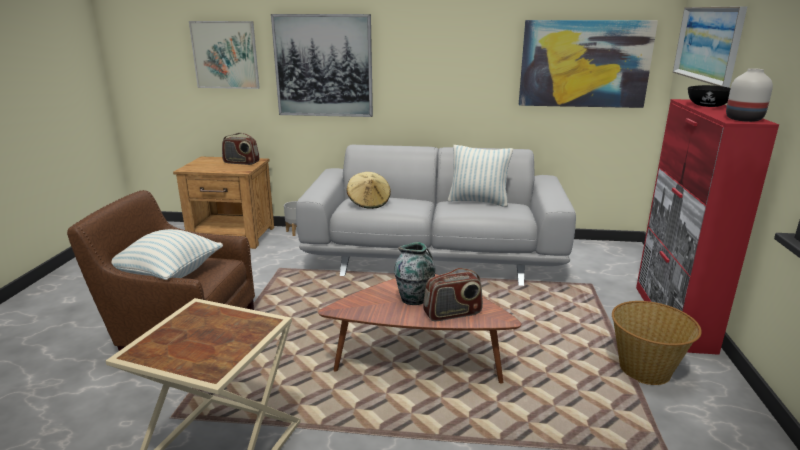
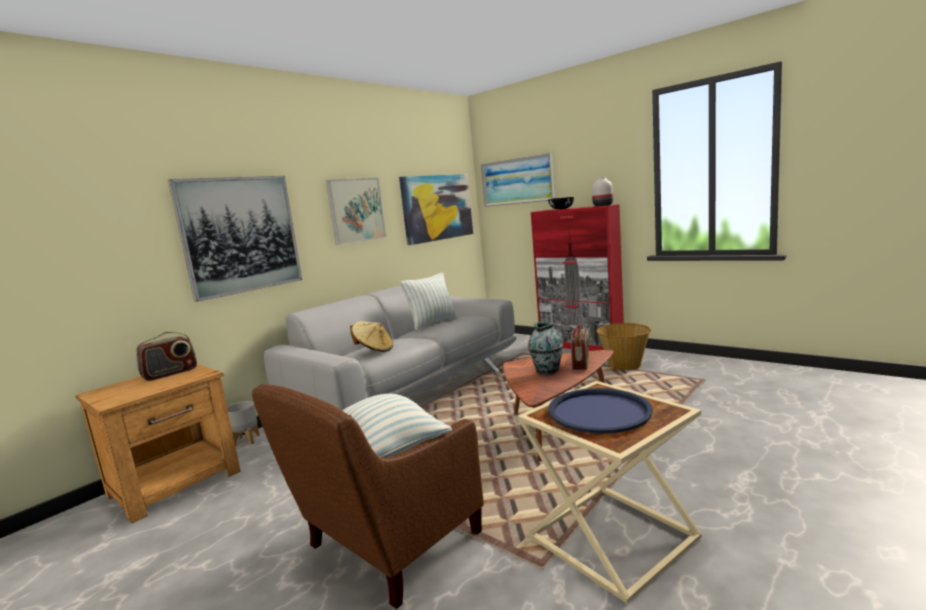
camera: 55 degrees left, 10 degrees down
(205, 333) = (599, 411): none -> blue tray
(225, 55) = (101, 237): picture -> picture (356, 210)

